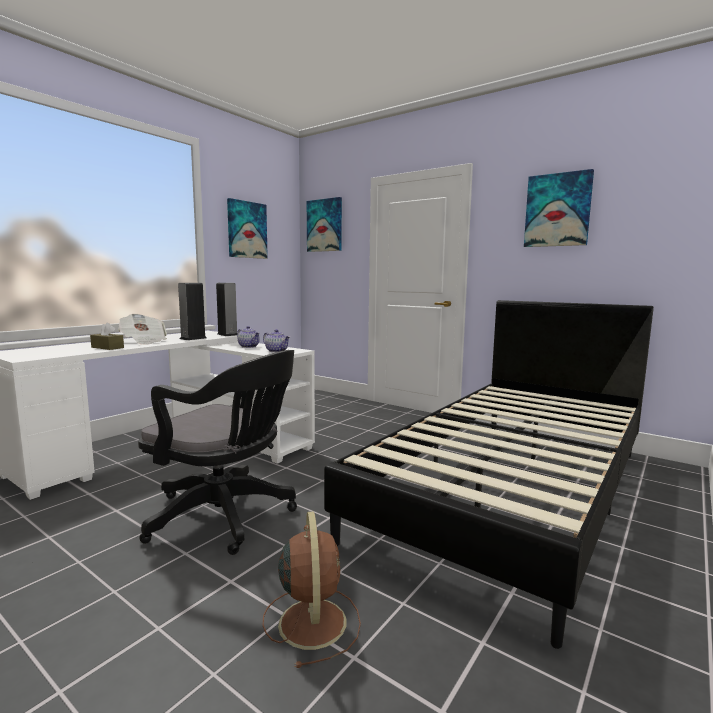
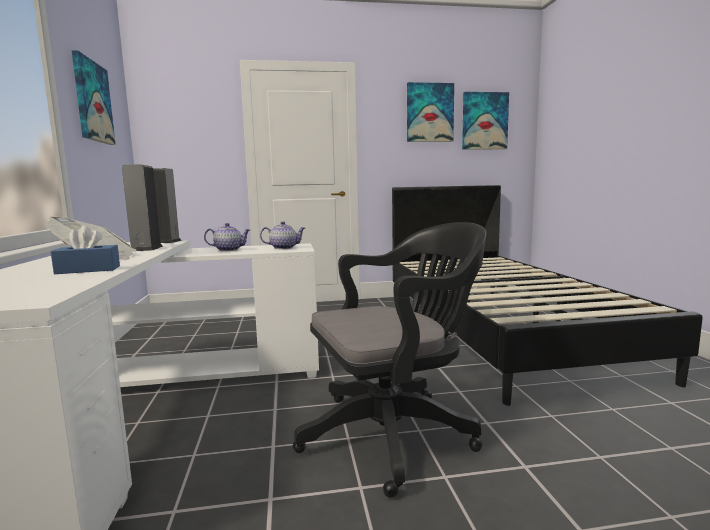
camera: 45 degrees left, 0 degrees up
(107, 347) = (88, 270): brown tissue box -> blue tissue box
(312, 620) = (615, 448): brown fan -> none
(324, 225) = (173, 108): picture -> picture (484, 121)

